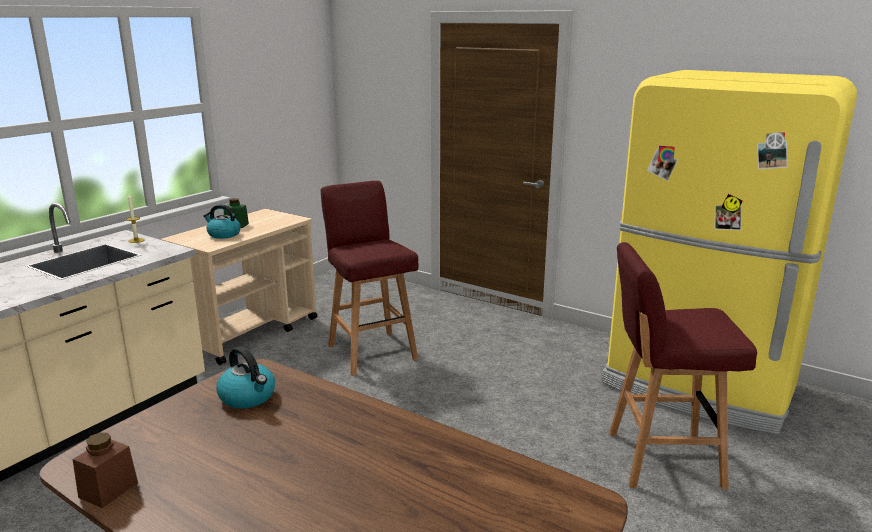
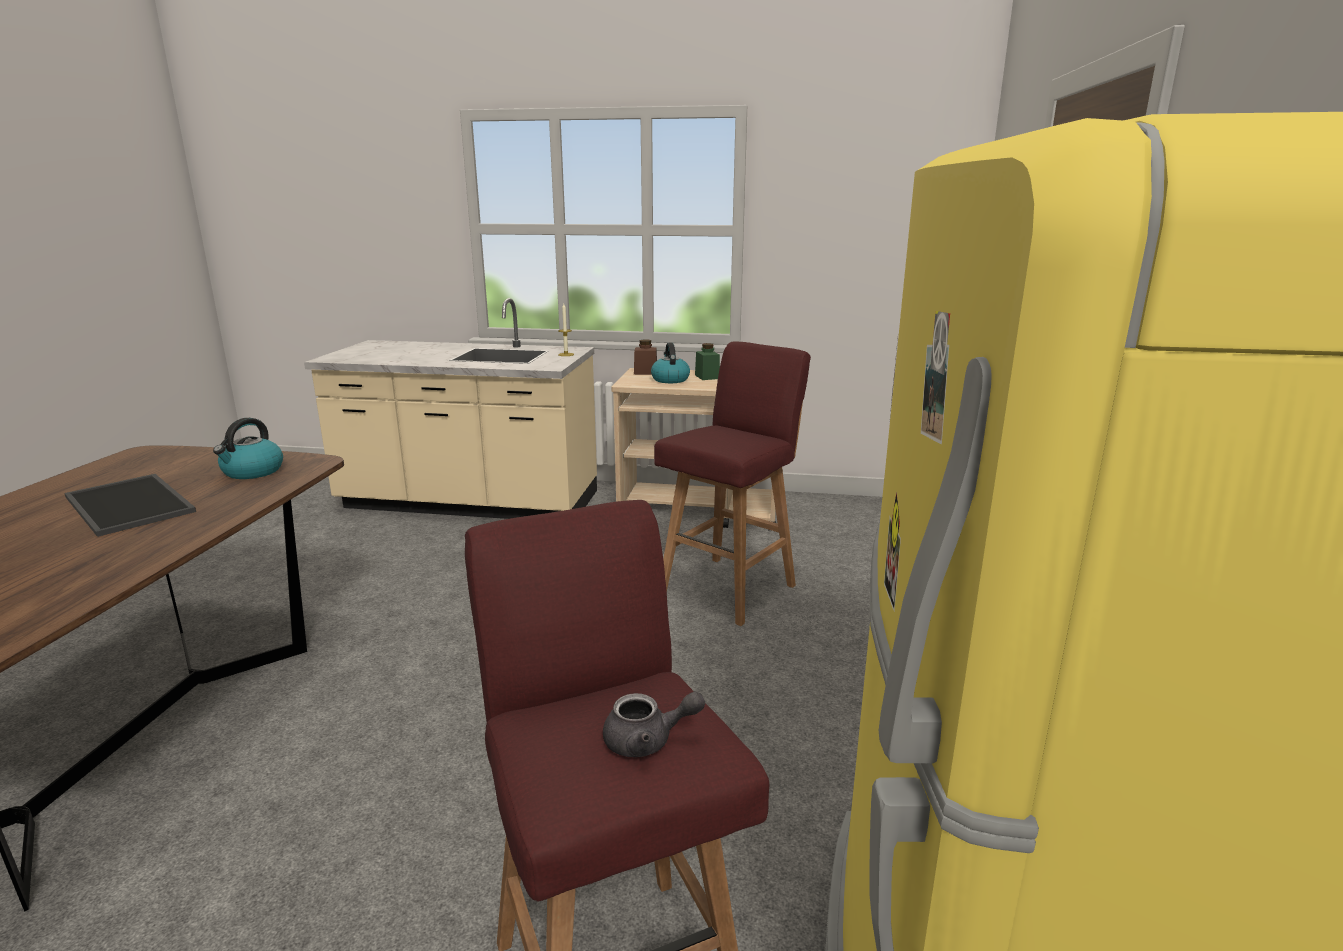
camera: 65 degrees right, 0 degrees up
(108, 490) = (94, 469): brown jar -> brown jar (645, 372)
(276, 453) = (132, 504): none -> tray
(704, 317) = (648, 741): none -> grey teapot

